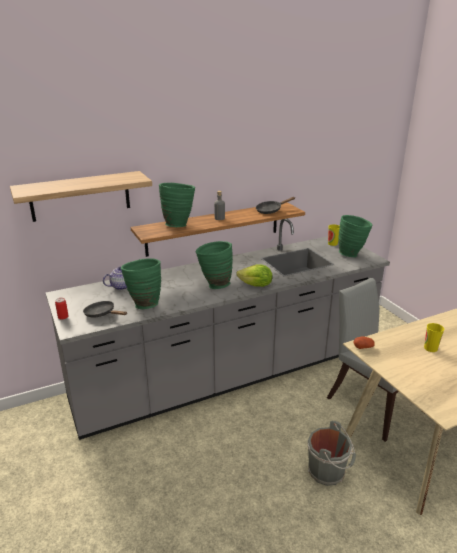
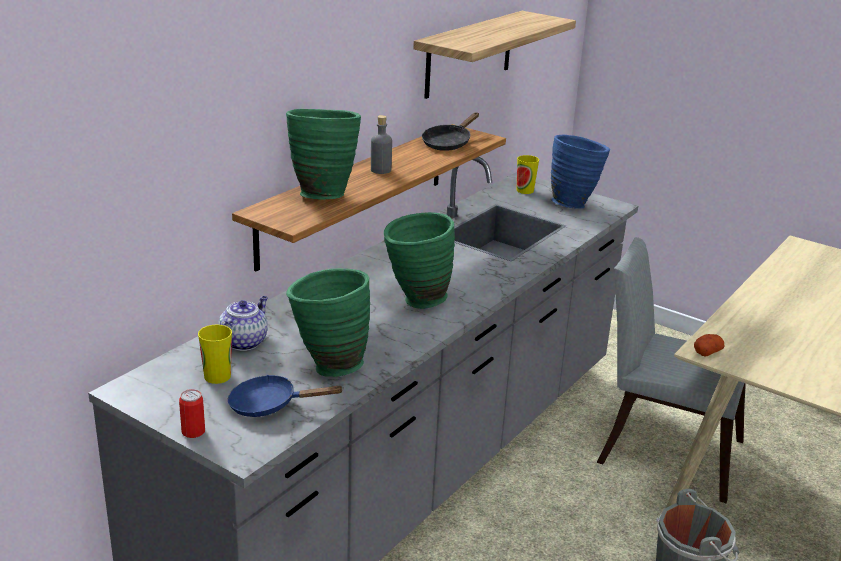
camera: 30 degrees left, 0 degrees up
(80, 196) = (150, 160): shelf -> shelf (469, 53)
(102, 314) = (270, 405): black frying pan -> blue frying pan
(256, 285) = (486, 287): lettuce -> none
(352, 254) = (574, 204): green vase -> blue vase
(430, 348) = (790, 330): cup -> cup (217, 376)

